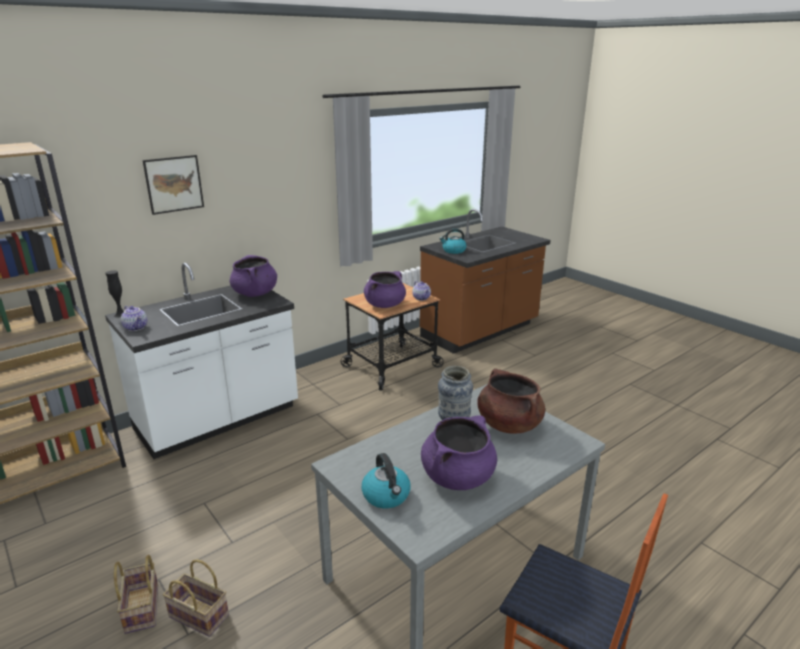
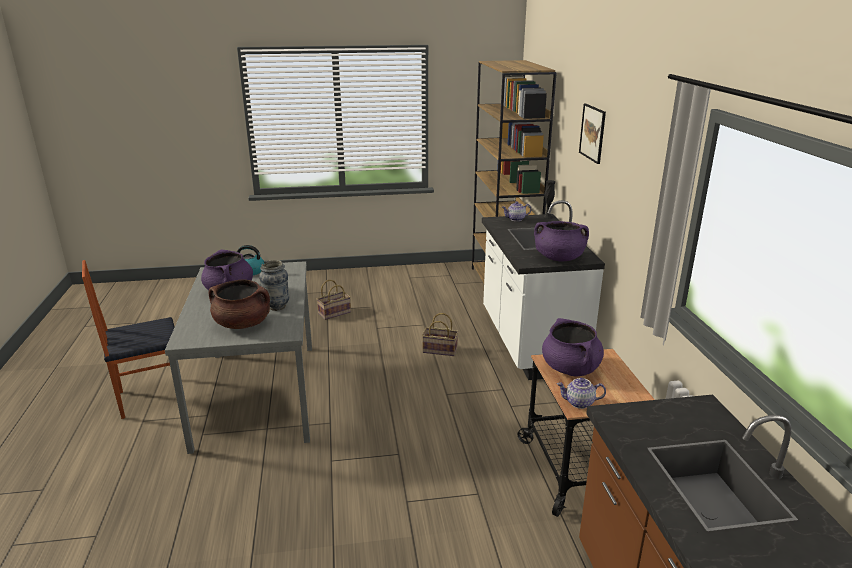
camera: 120 degrees right, 0 degrees up
(143, 609) = (357, 301): basket -> basket (439, 350)
(453, 251) = (667, 417): kettle -> none

